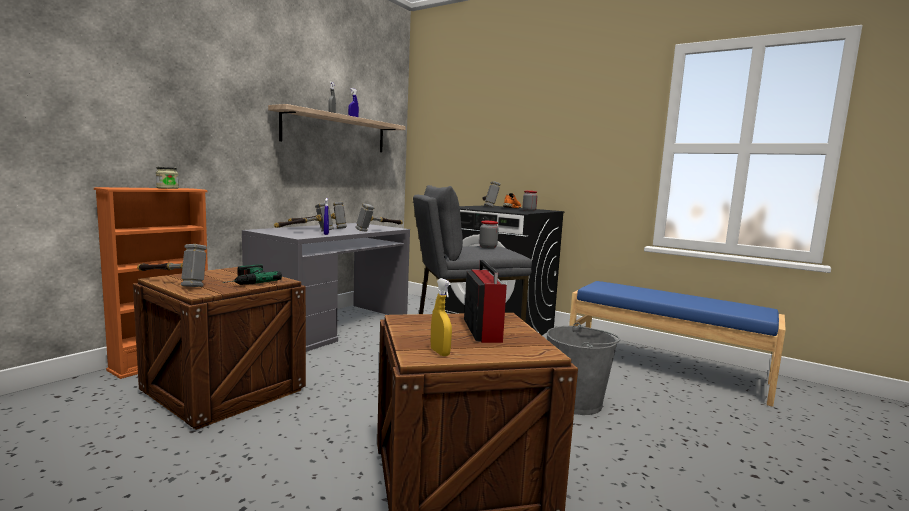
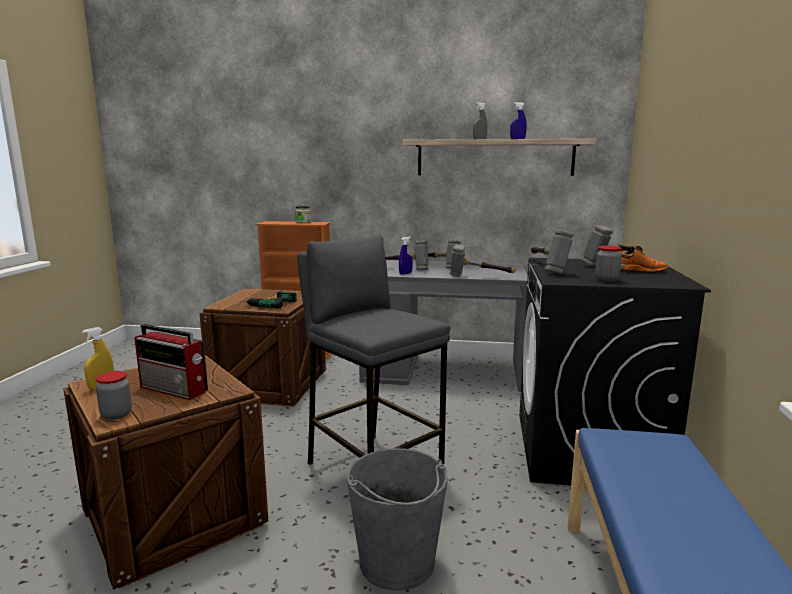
camera: 65 degrees right, 5 degrees up
(172, 283) = (239, 295): hammer -> hammer (546, 268)
(482, 330) = (175, 389): radio -> radio turned 60 degrees clockwise
(488, 247) = (393, 319): jar -> jar (116, 414)

